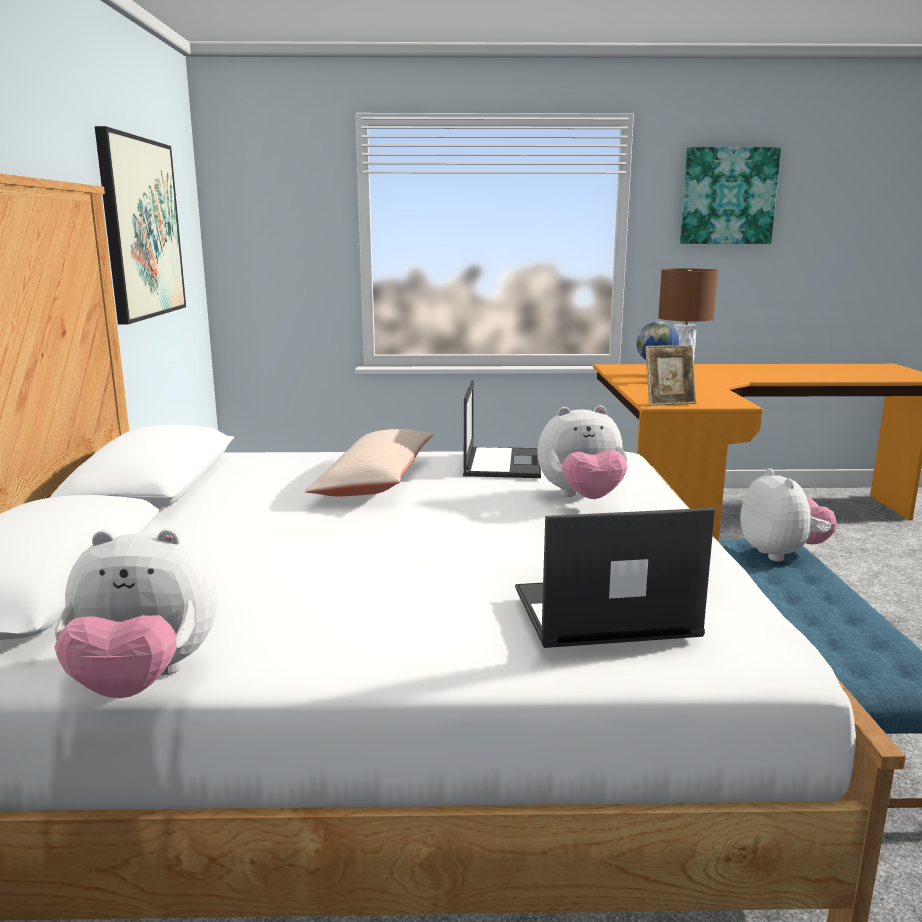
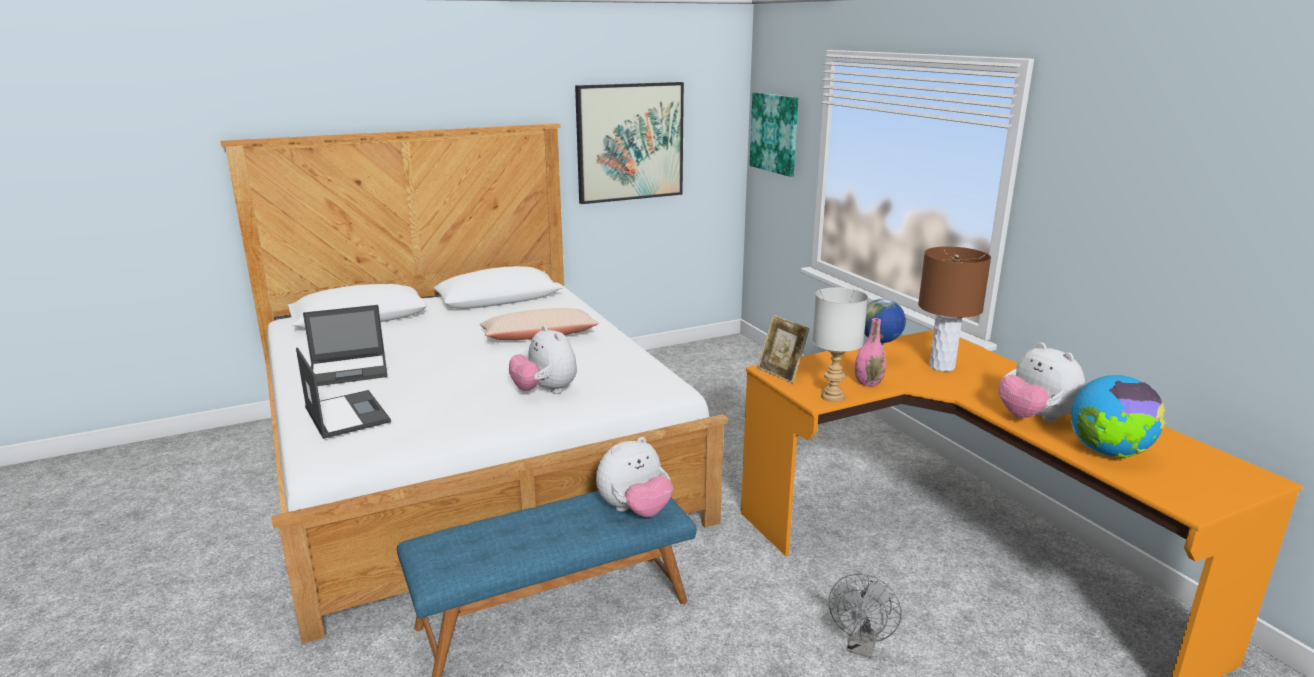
camera: 65 degrees right, 5 degrees up
(144, 681) = (280, 354): plush toy -> plush toy (1034, 418)
(502, 463) = (604, 358): laptop -> laptop (350, 370)
(706, 390) = (868, 383): none -> pink vase
(728, 196) = (1124, 172): picture -> picture (775, 133)
(732, 400) = (833, 396): none -> grey table lamp
(851, 375) = (1108, 452): none -> globe
(857, 584) = (861, 647): none -> grey fan

